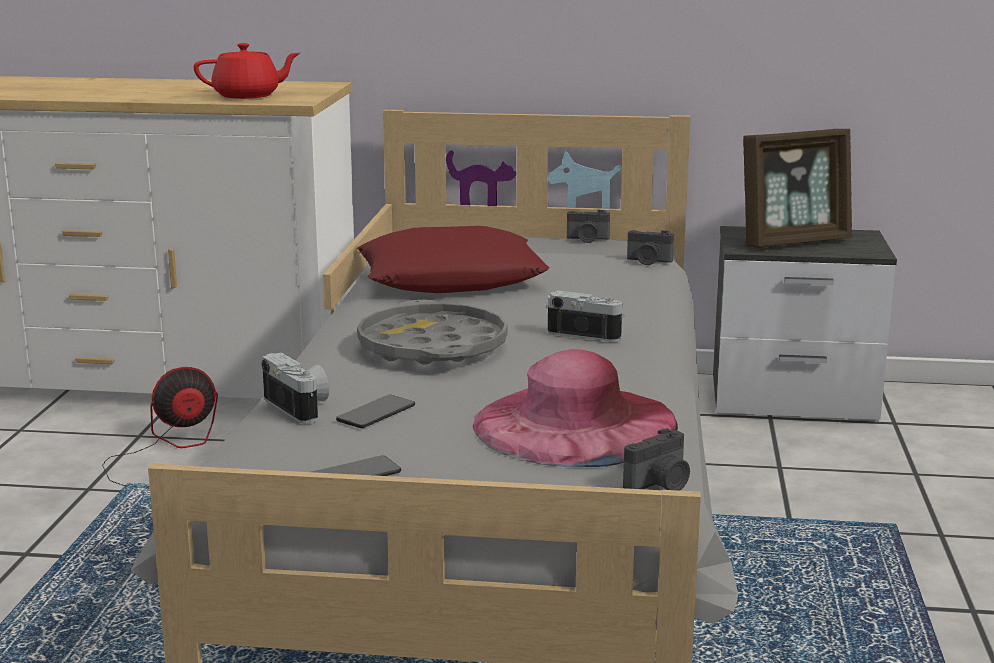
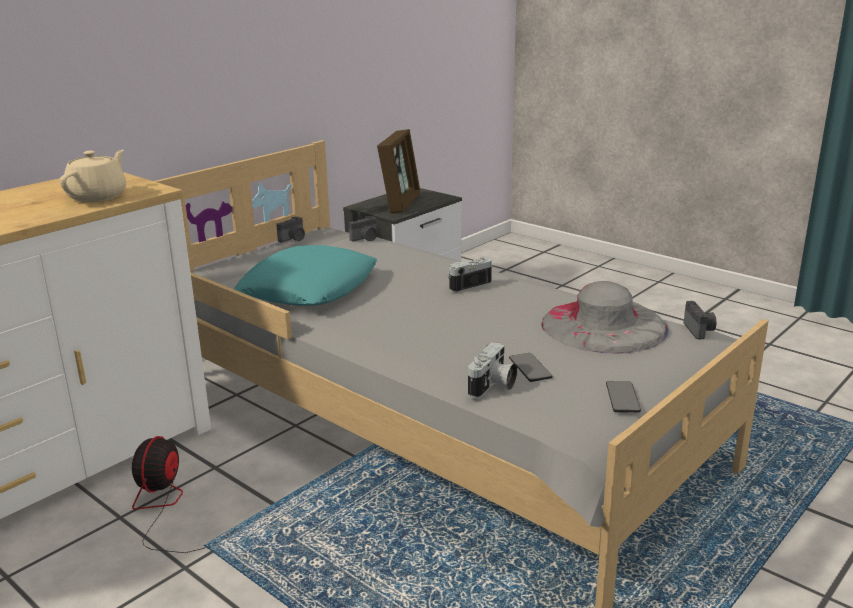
camera: 55 degrees left, 5 degrees up
(248, 96) = (98, 196): red teapot -> beige teapot
(301, 407) = (493, 386): camera -> camera turned 120 degrees clockwise
(432, 347) = (435, 326): grey tray -> none
(451, 278) = (309, 288): red pillow -> turquoise pillow
(575, 424) = (603, 325): pink hat -> grey hat

